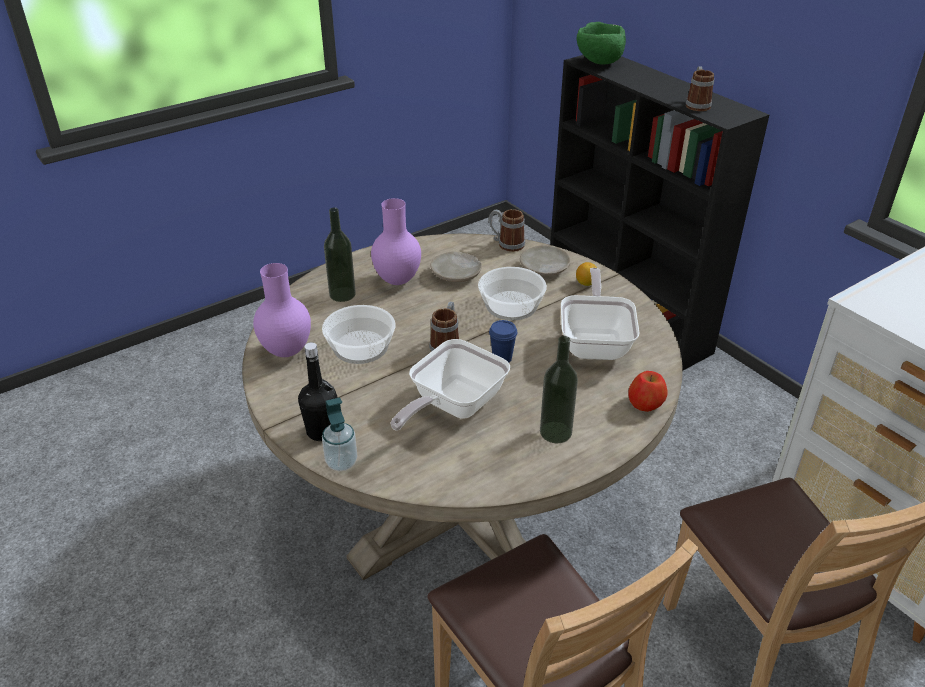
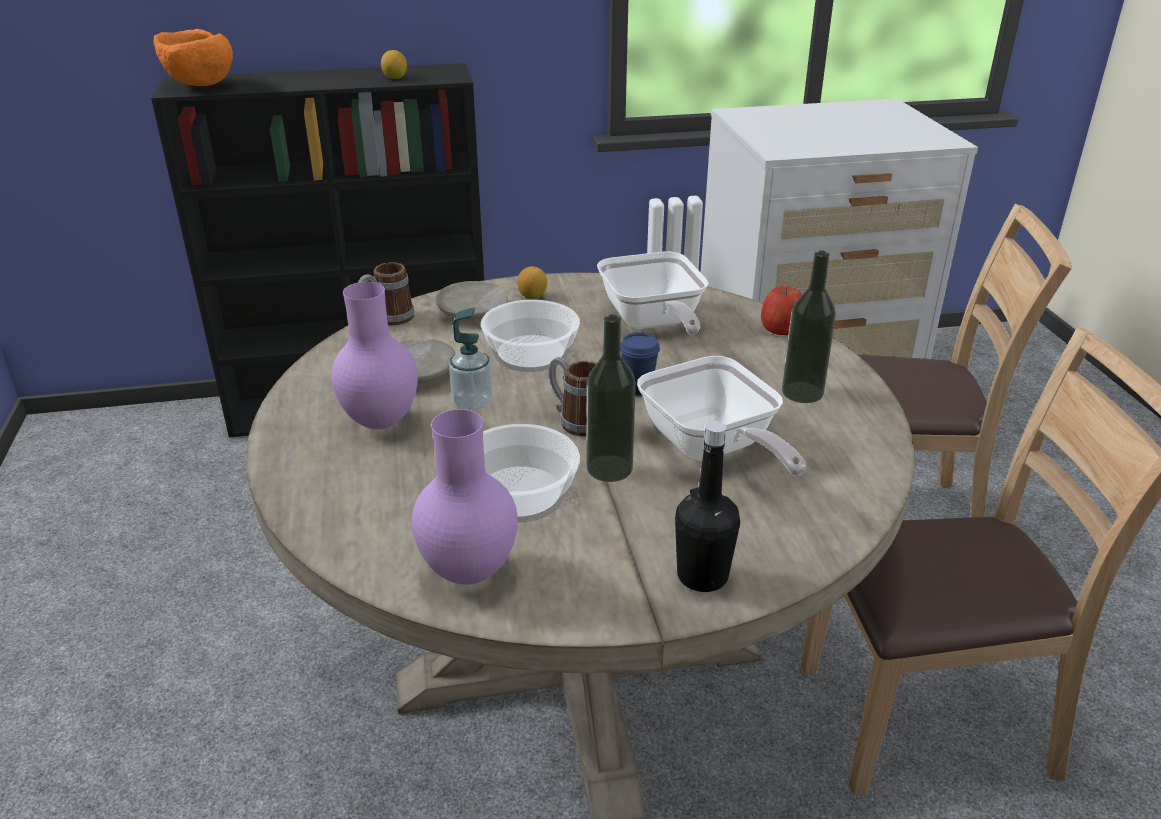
camera: 65 degrees left, 5 degrees down
(341, 462) = (783, 572): soap dispenser -> soap dispenser (472, 403)
(342, 294) = (361, 480): bottle -> bottle (609, 468)
(596, 342) = (652, 323): frying pan -> frying pan turned 135 degrees counterclockwise
(599, 62) = (199, 86): green bowl -> orange bowl
(696, 104) = (395, 78): mug -> lemon

